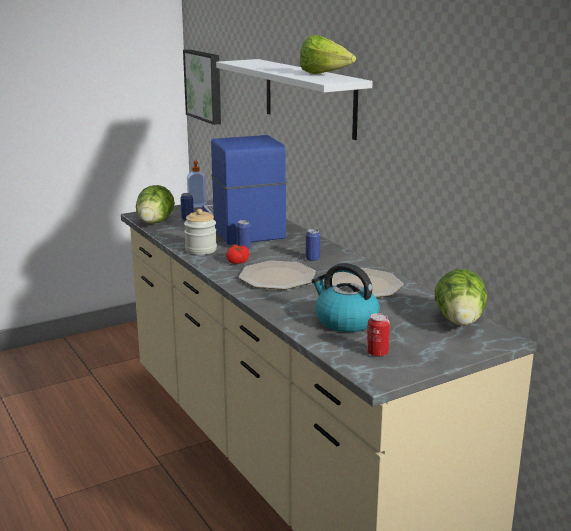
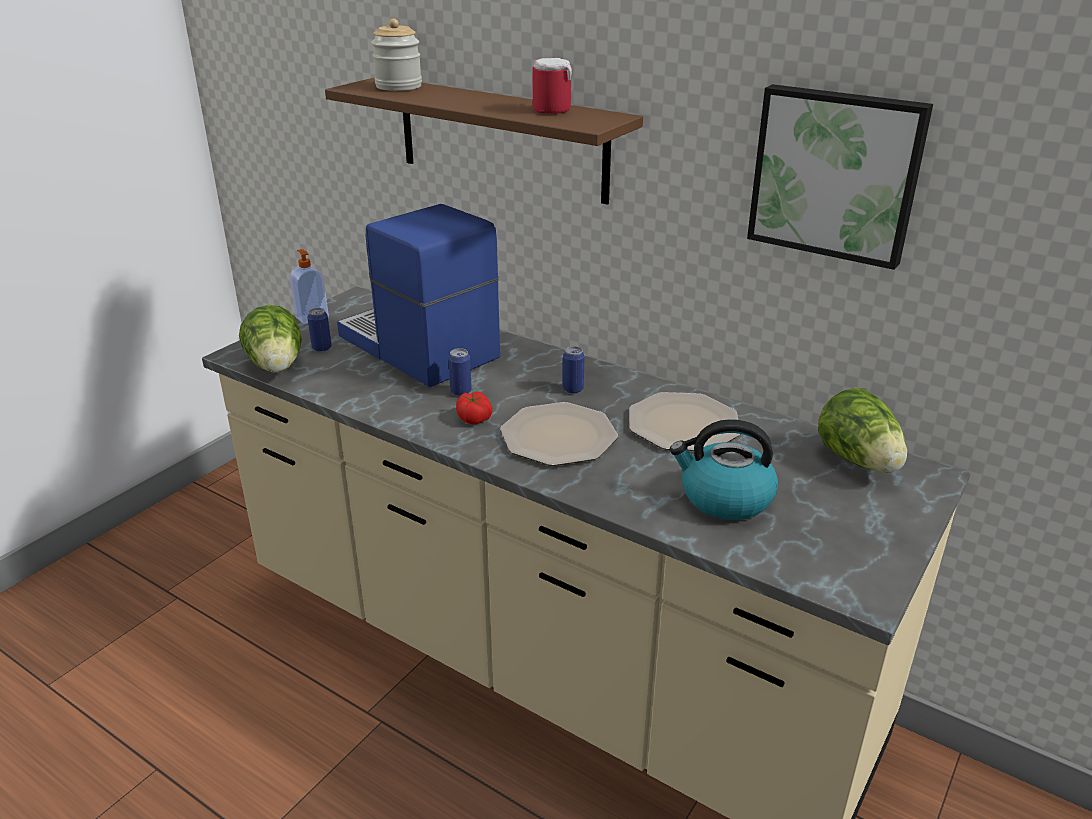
camera: 25 degrees left, 10 degrees up
(201, 250) = (399, 407): jar -> jar (398, 86)
(205, 86) = (254, 117): picture -> picture (836, 174)
(309, 97) = (501, 139): white shelf -> brown shelf
(325, 75) = (555, 109): lettuce -> mug
(377, 353) = (819, 547): can -> none

